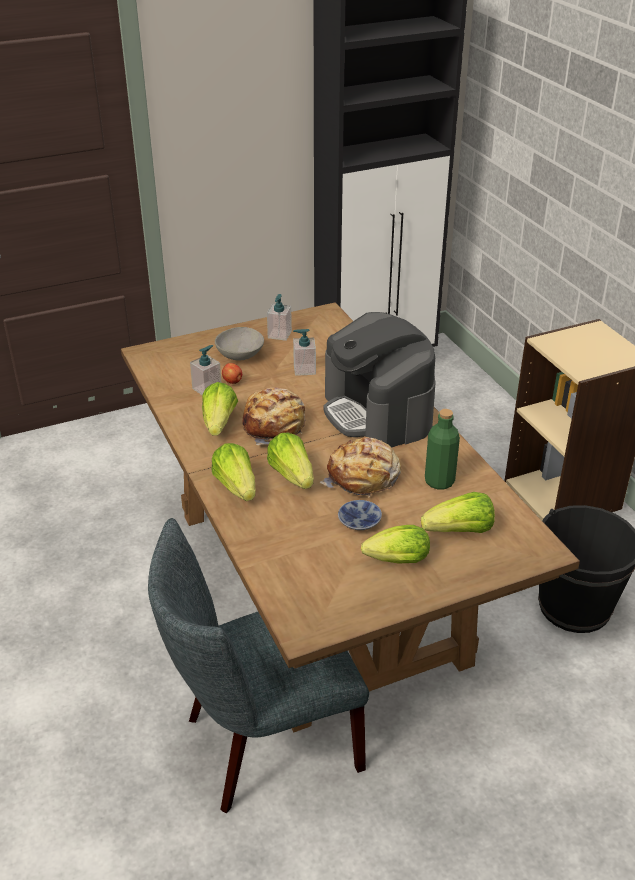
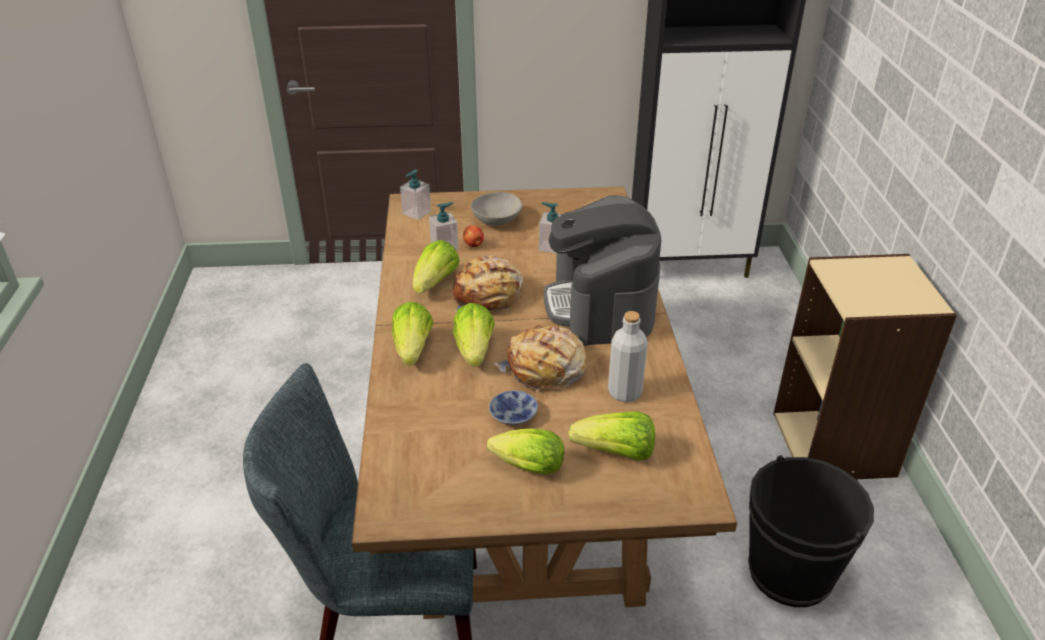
camera: 20 degrees right, 0 degrees up
(279, 334) = (547, 208): soap dispenser -> soap dispenser (416, 213)
(439, 481) = (624, 392): green bottle -> grey bottle

